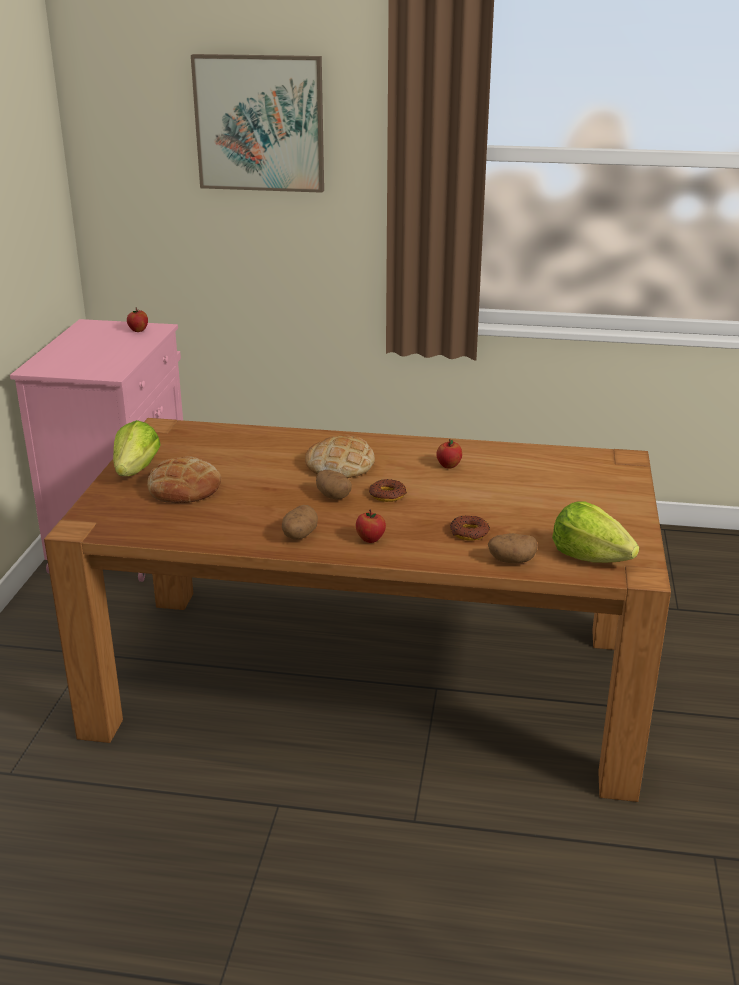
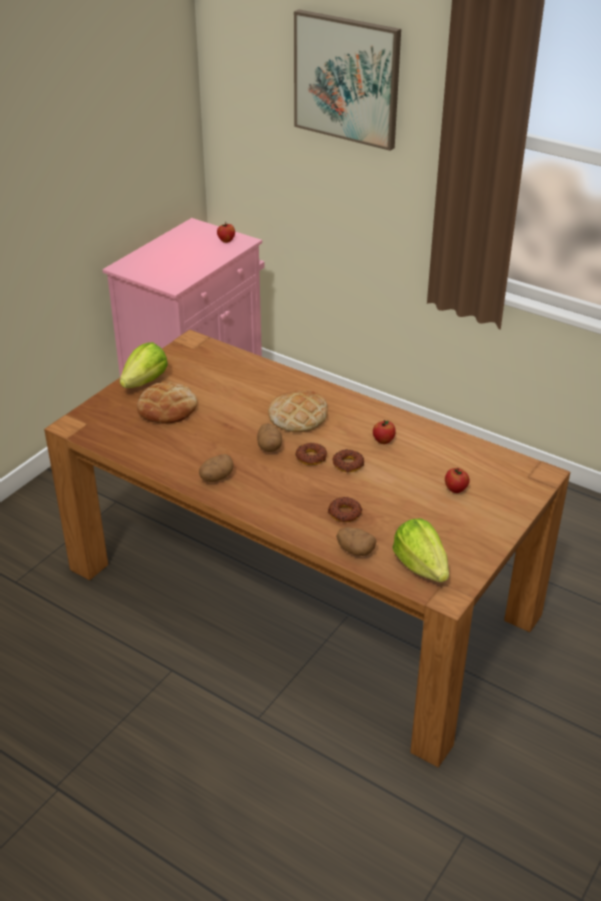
camera: 25 degrees right, 10 degrees up
(370, 539) = (265, 497): apple -> apple (455, 489)
(432, 492) = (348, 464): none -> donut

